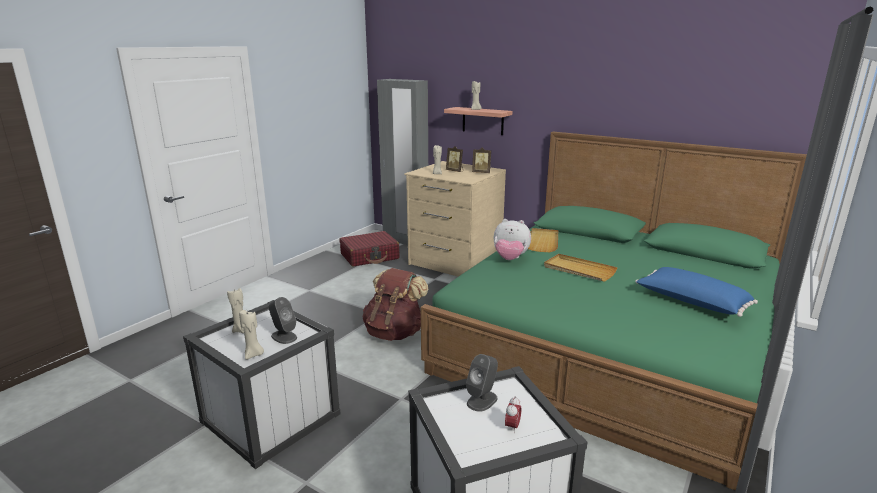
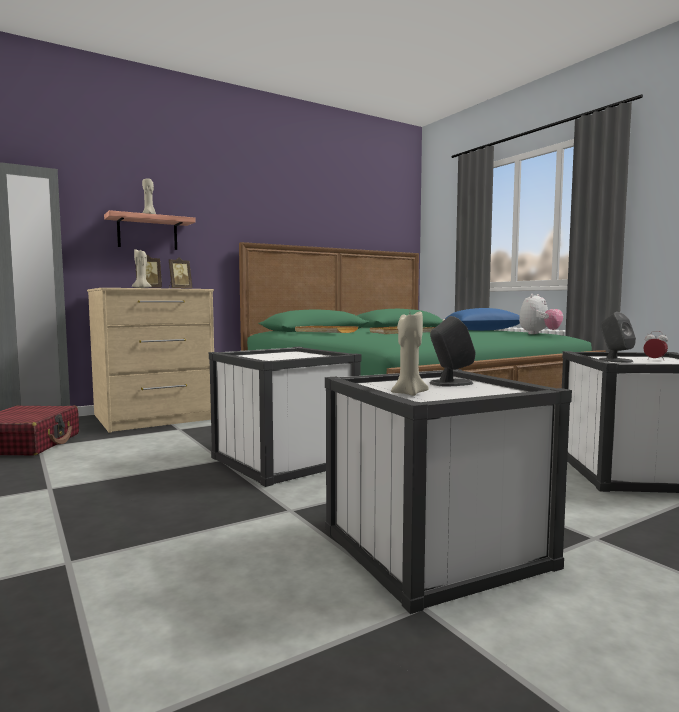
camera: 65 degrees left, 15 degrees down
(254, 355) = (499, 392): beige candle -> none
(394, 332) = (285, 460): brown backpack -> white storage box
(510, 259) = (350, 336): plush toy -> plush toy (539, 334)

